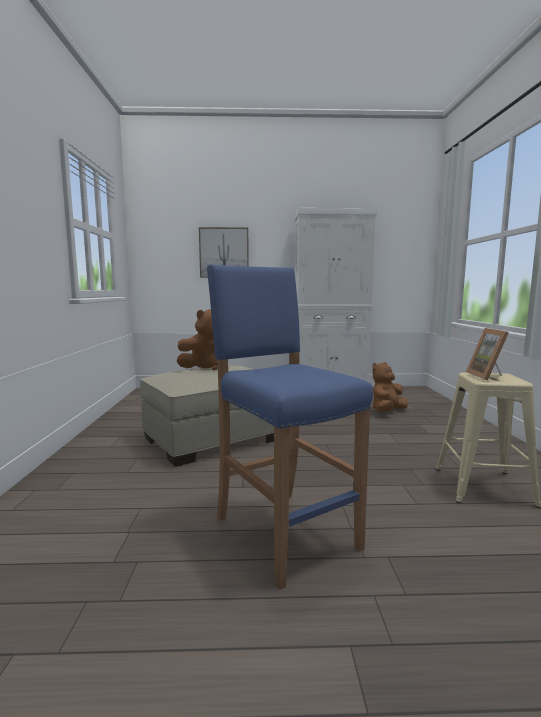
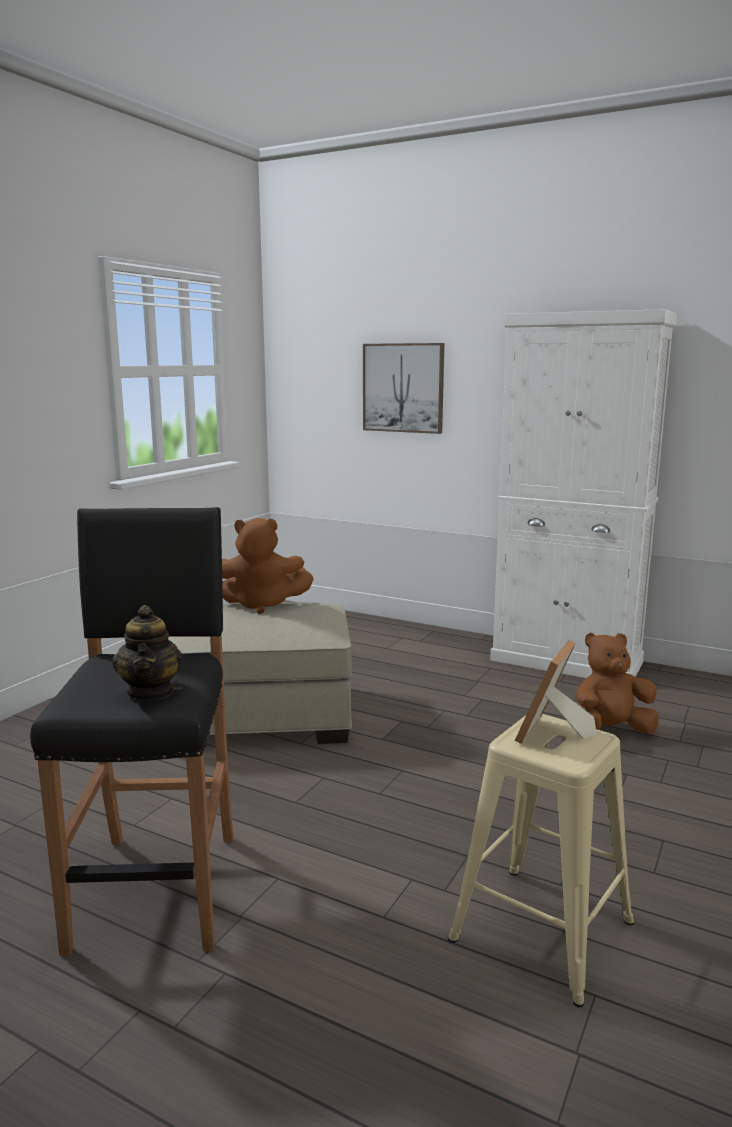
camera: 30 degrees right, 5 degrees up
(284, 531) = (158, 887): blue stool -> black stool
(318, 375) = (151, 692): none -> teapot

